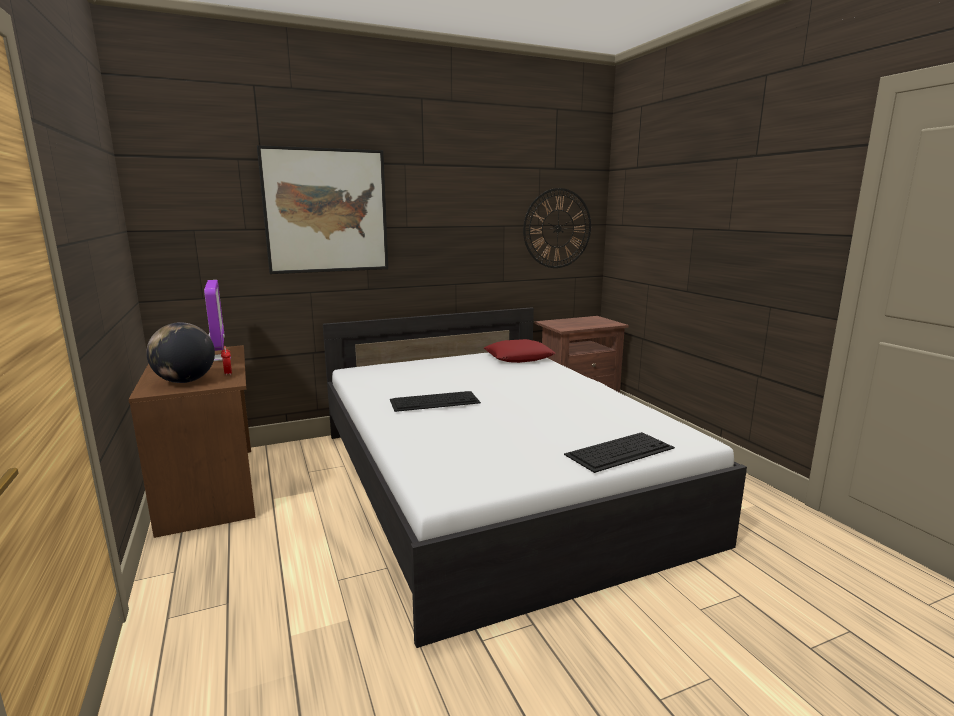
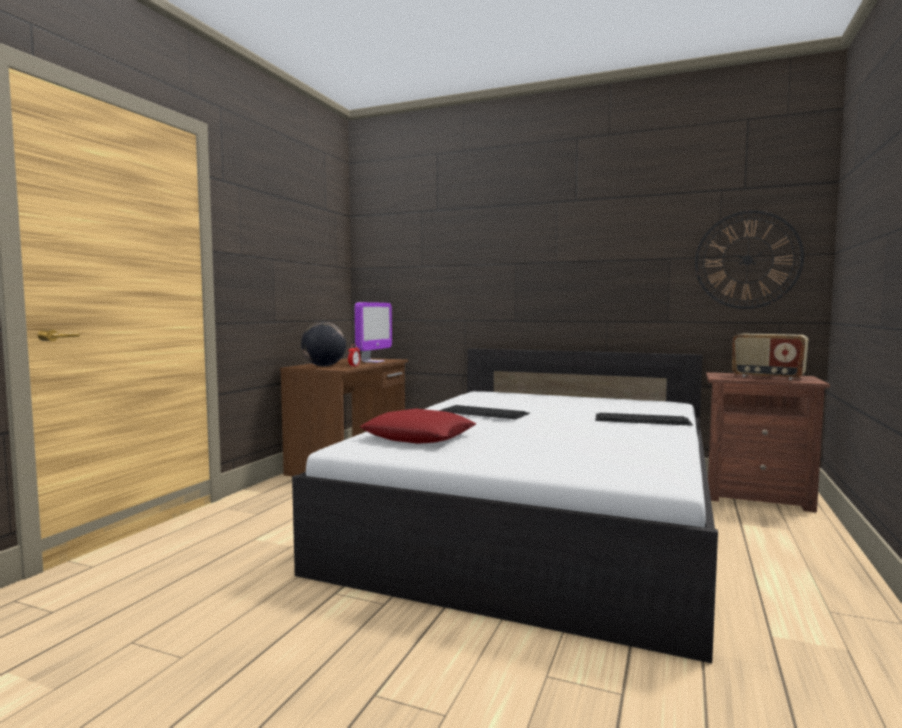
camera: 45 degrees right, 10 degrees down
(326, 211) = (482, 249): picture -> none
(519, 357) = (654, 405): red pillow -> red pillow (418, 436)
(584, 322) = (767, 377): none -> radio
(620, 451) = (545, 464): keyboard -> keyboard (642, 419)

